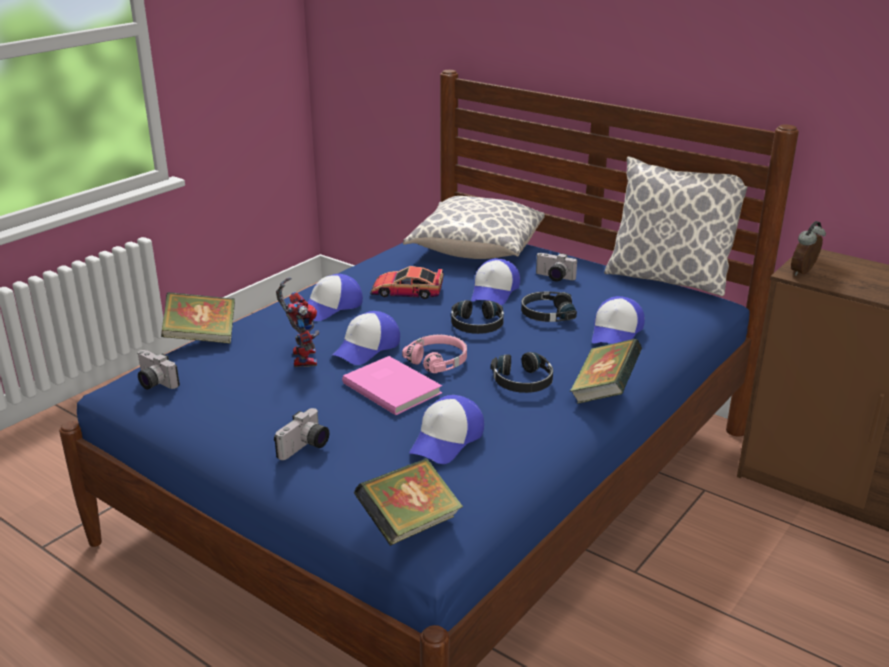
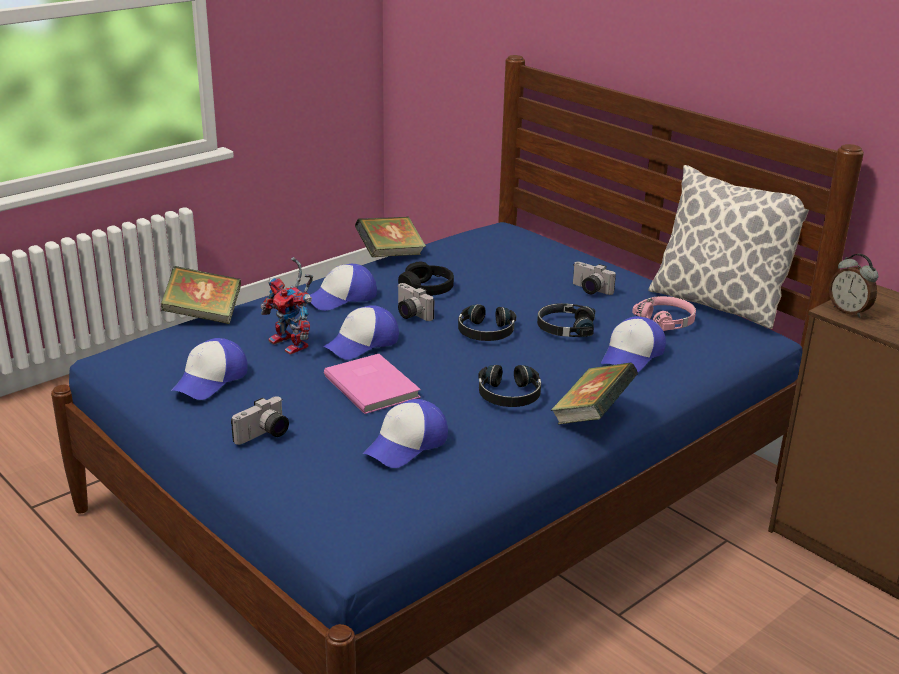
camera: 10 degrees right, 0 degrees up
(153, 383) = (141, 355): camera -> camera (410, 314)
(301, 357) = (293, 345): toy robot -> toy robot turned 135 degrees clockwise
(407, 291) = (426, 289): toy car -> black headphones
(409, 525) = (337, 522): book -> book (390, 255)
(438, 360) = (430, 364): pink headphones -> pink headphones (666, 320)
(475, 250) = (518, 253): pillow -> none
(494, 292) = (519, 299): cap -> cap (210, 380)
(804, 273) = (849, 311): alarm clock -> alarm clock turned 90 degrees counterclockwise

